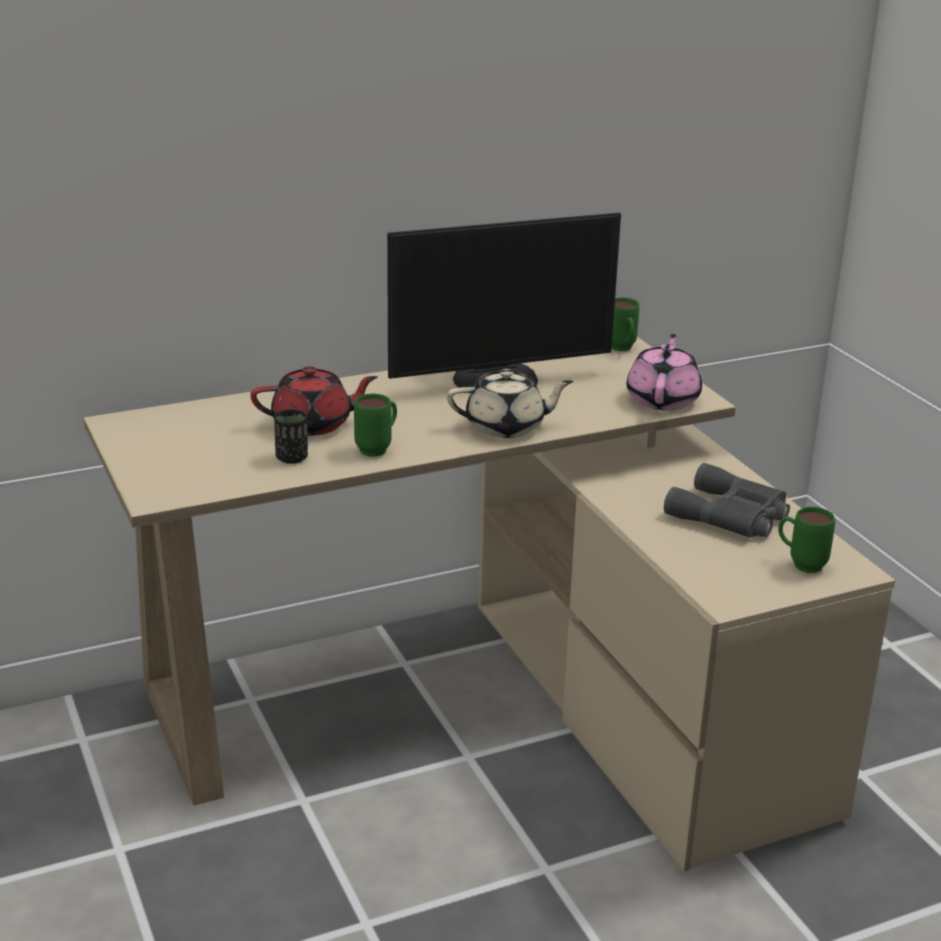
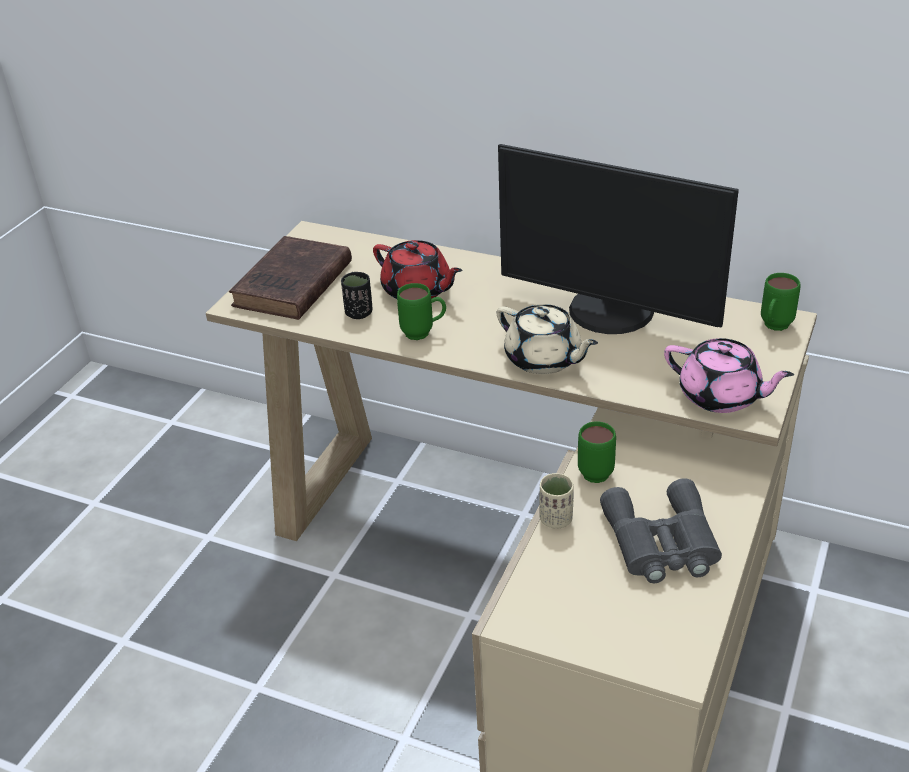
camera: 50 degrees right, 10 degrees up
(183, 465) = (291, 286): none -> brown book
(645, 536) = (556, 519): none -> beige cup
(663, 399) = (721, 396): pink teapot -> pink teapot turned 60 degrees clockwise
(800, 564) = (640, 628): green mug -> green mug (593, 469)

